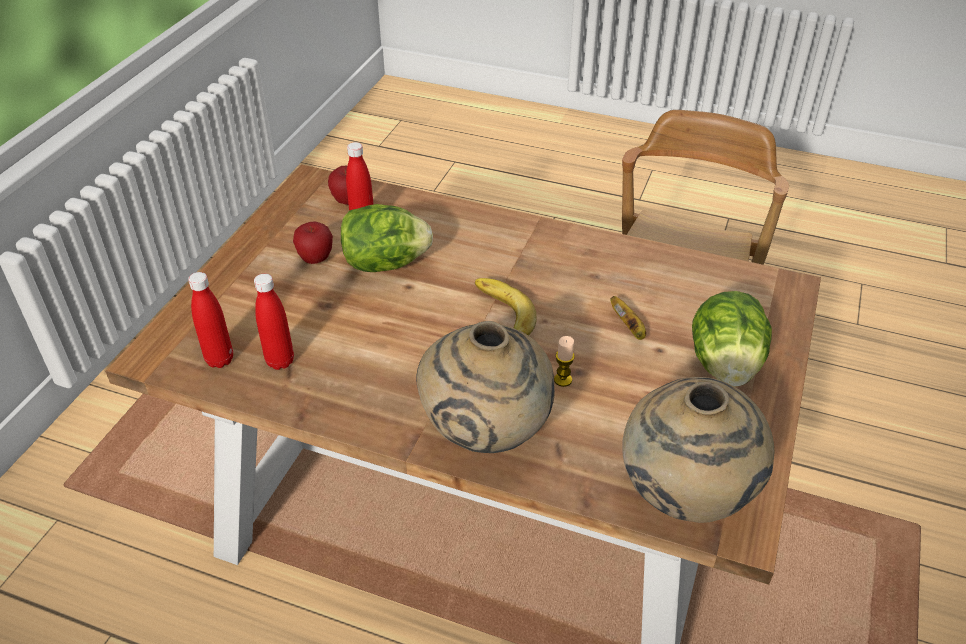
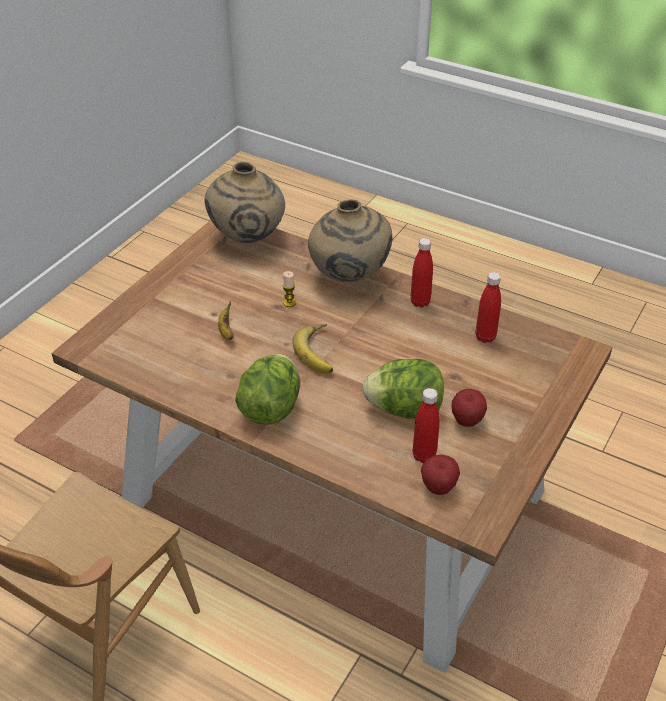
camera: 170 degrees left, 0 degrees up
(220, 360) = (530, 343): red bottle -> red bottle (420, 302)
(725, 365) = (176, 299): lettuce -> lettuce (270, 408)

